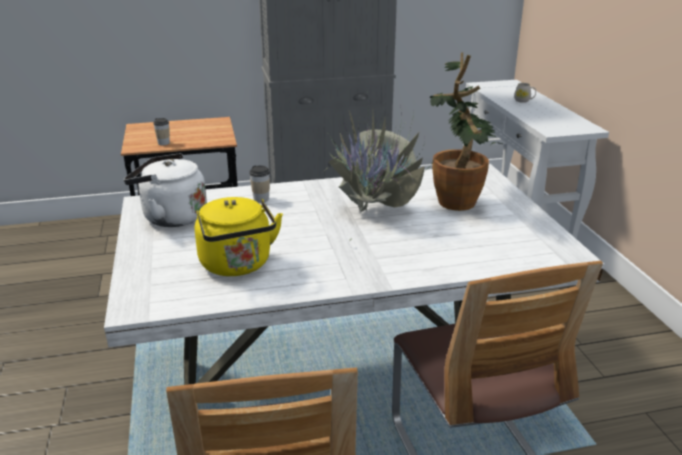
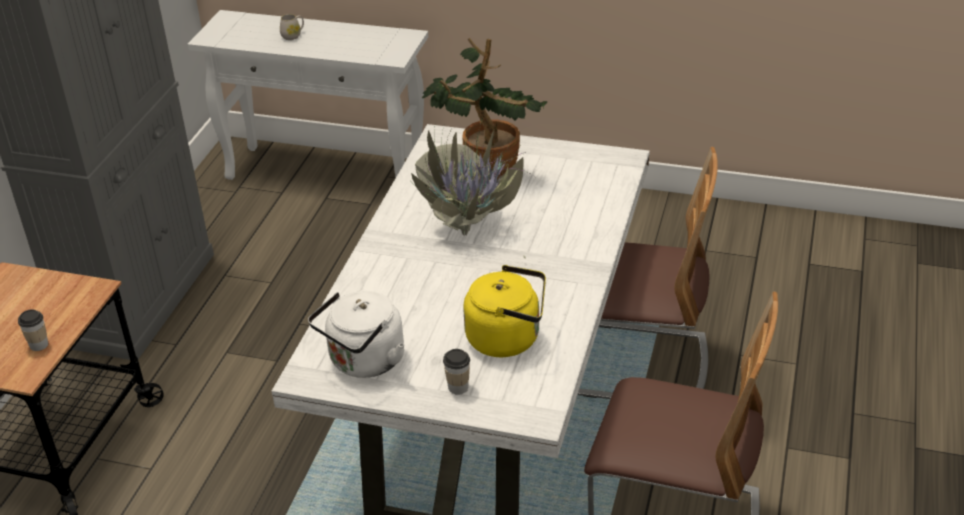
camera: 60 degrees left, 10 degrees up
(261, 199) = (374, 289): cup -> cup (458, 387)

